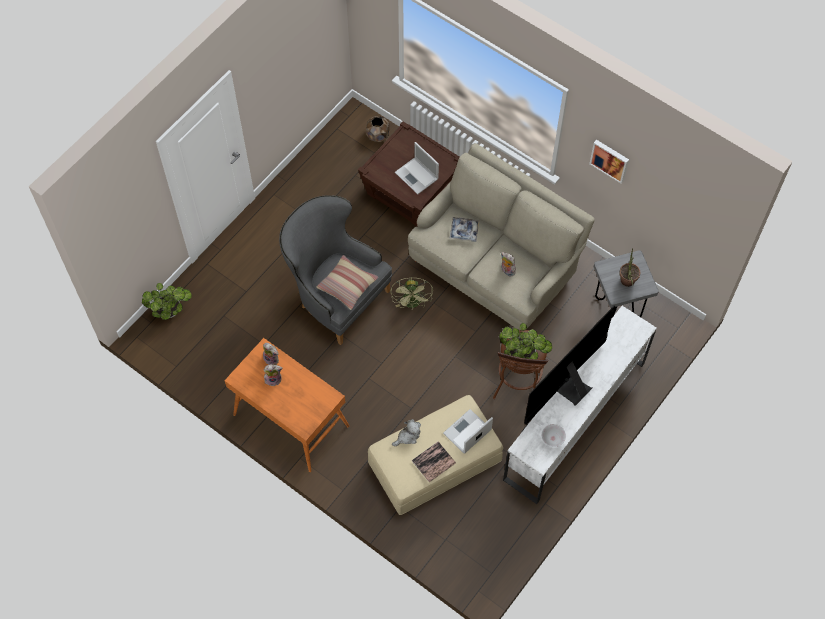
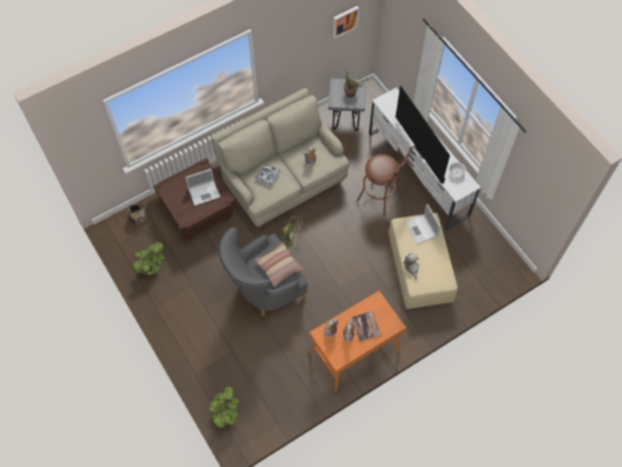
camera: 70 degrees left, 0 degrees up
(433, 462) = (437, 257): book -> book (366, 326)
(523, 354) = (387, 168): potted plant -> potted plant (152, 267)
(610, 160) = (292, 44): picture -> picture (344, 21)

